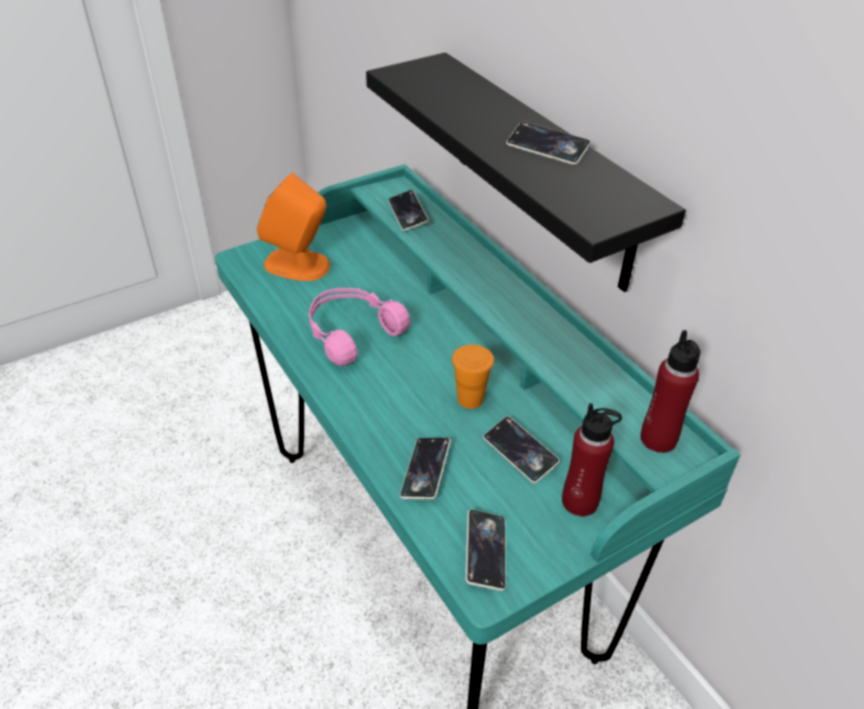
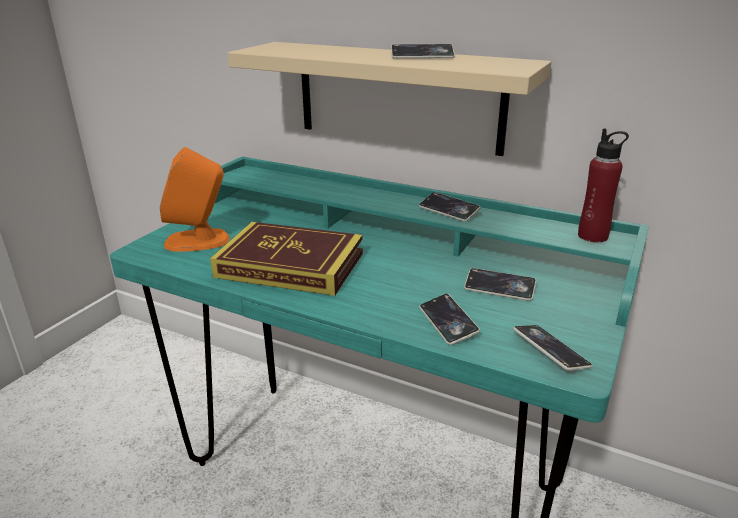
camera: 30 degrees left, 15 degrees down
(351, 332) = (290, 265): pink headphones -> book
(407, 214) = (274, 180): phone -> phone (448, 210)
(470, 399) = (428, 272): orange cup -> none
(542, 171) = (398, 97): black shelf -> beige shelf
(580, 501) = (571, 299): red bottle -> none

